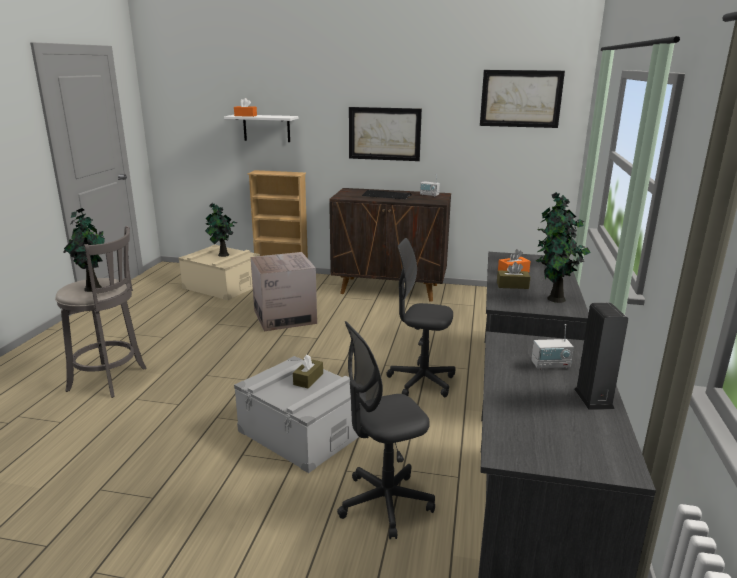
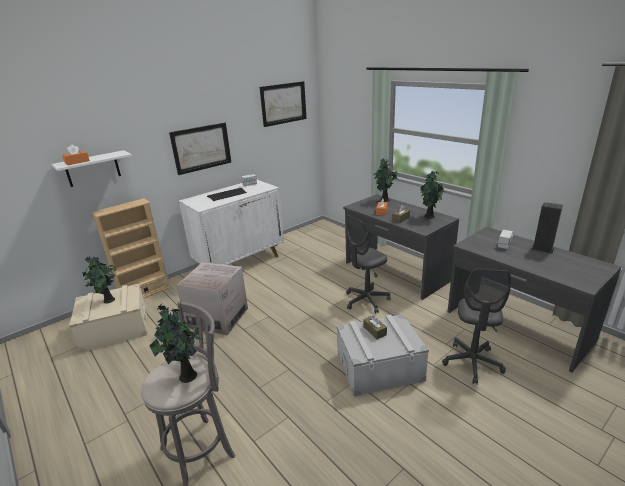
camera: 50 degrees left, 5 degrees up
(390, 289) = (241, 262): brown cabinet -> white cabinet

